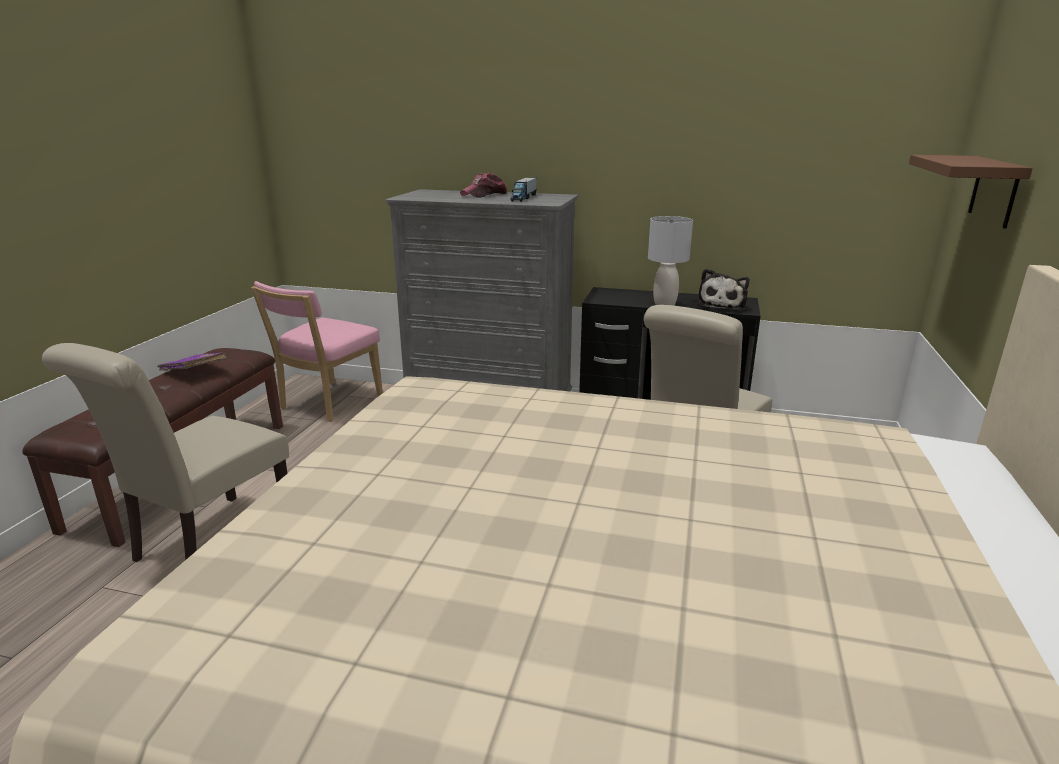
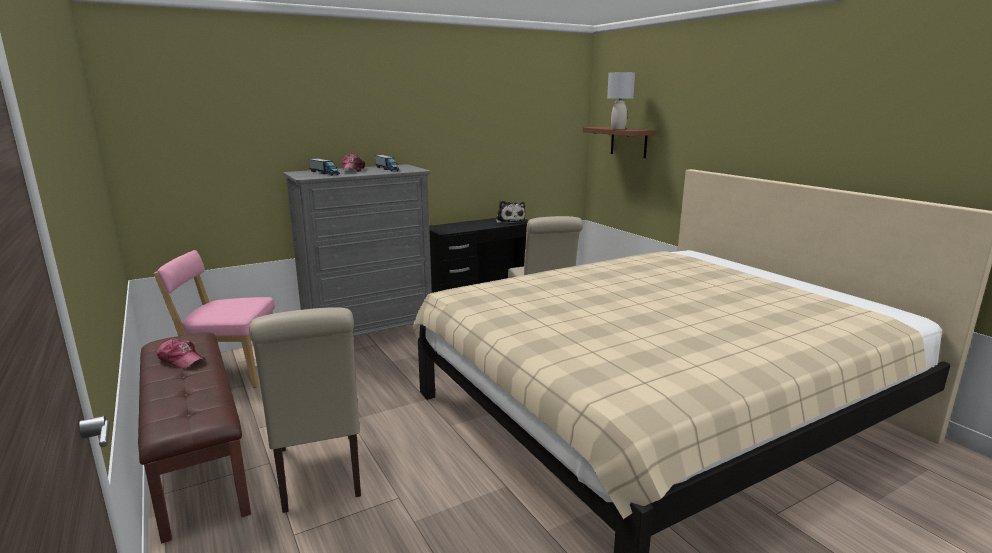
camera: 45 degrees left, 5 degrees down
(194, 372) = (181, 359): purple book -> cap
(328, 403) = (230, 372): pink chair -> pink chair turned 105 degrees clockwise
(442, 195) = (324, 173): none -> toy truck
(664, 304) = (482, 226): grey table lamp -> grey table lamp (618, 128)

